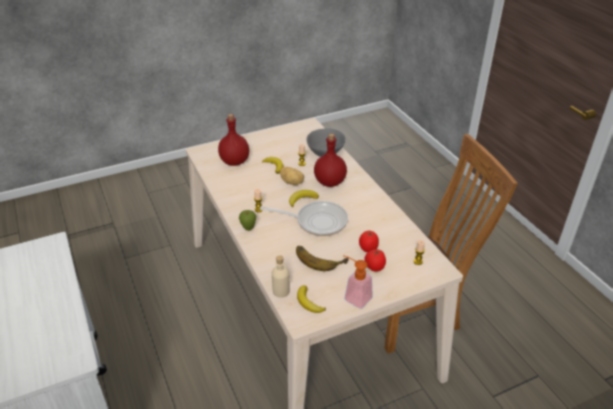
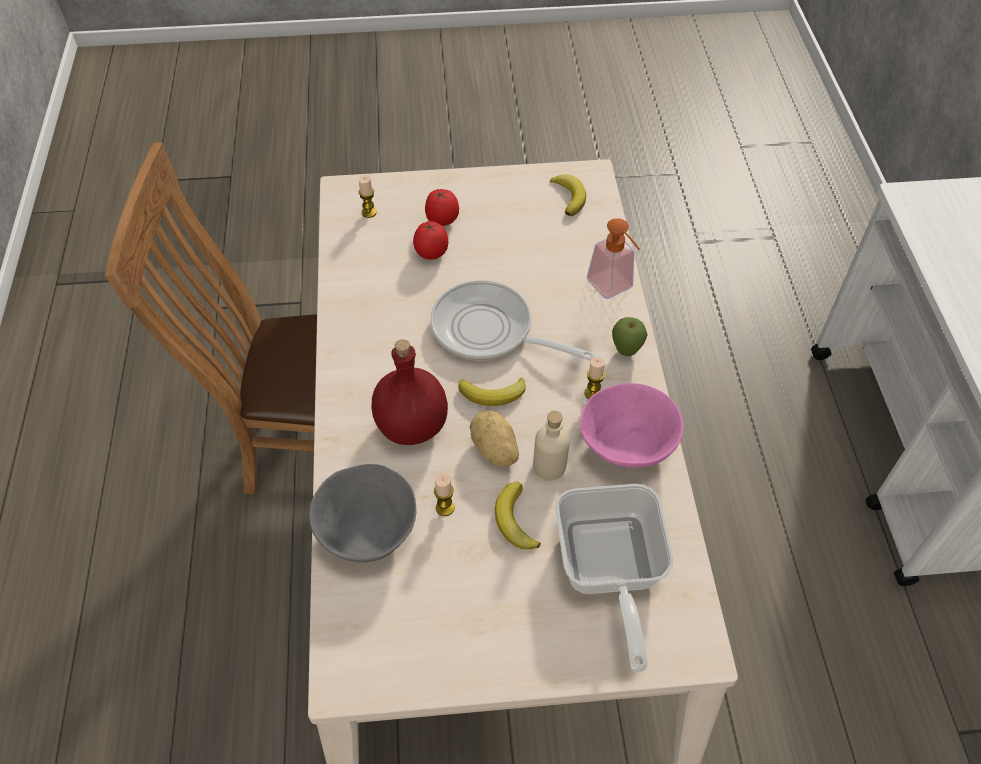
camera: 160 degrees left, 15 degrees up
(234, 161) = (609, 572): red bottle -> frying pan
(237, 196) = (628, 444): none -> pink bowl
(281, 291) = (604, 223): beige bottle -> beige bottle (549, 466)
(320, 258) = (520, 259): banana -> none
(354, 297) = (500, 188): soap dispenser -> soap dispenser (614, 289)

